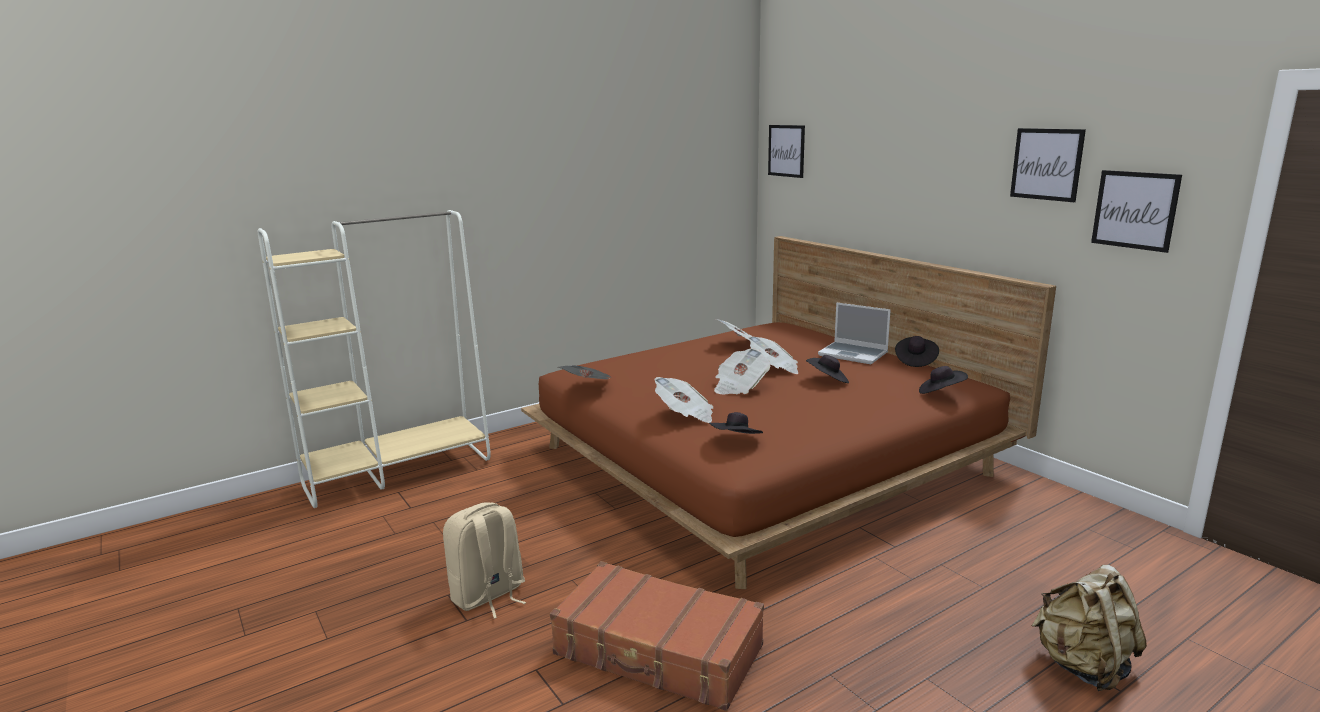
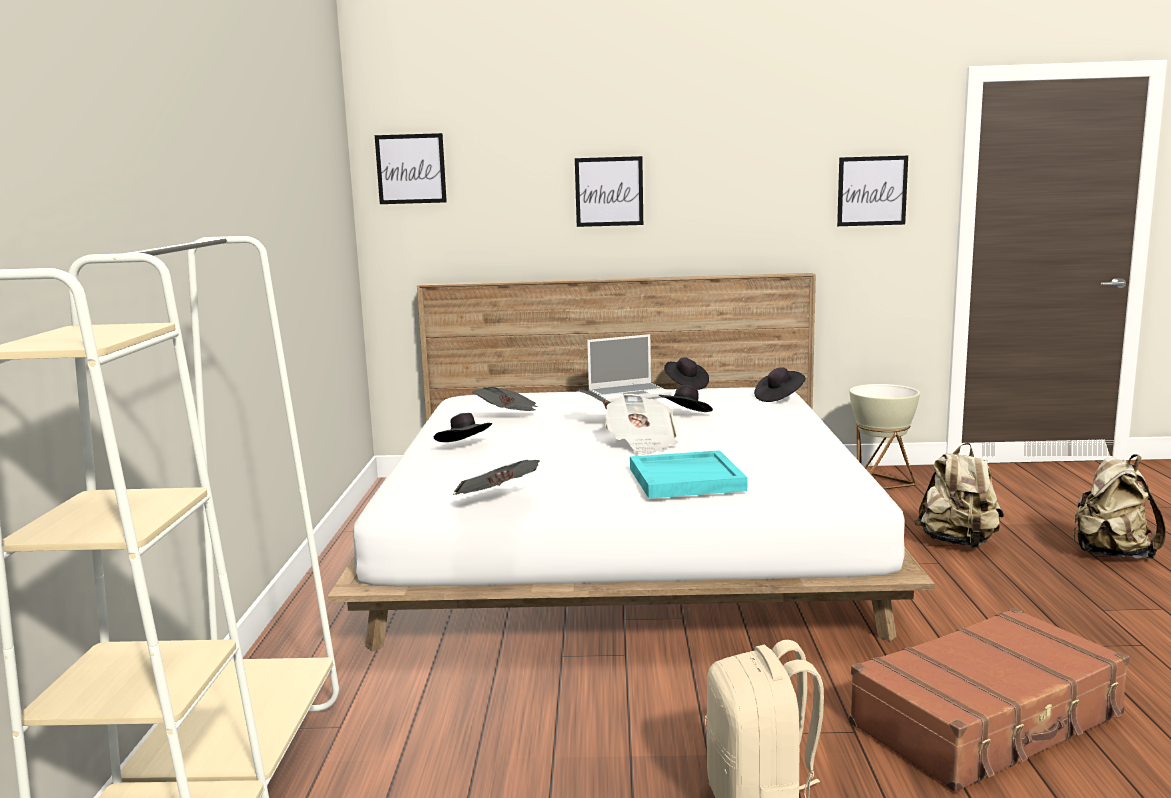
camera: 55 degrees left, 5 degrees down
(685, 415) = (686, 479): newspaper -> turquoise tray
(736, 442) = (797, 477): black hat -> black hat (465, 447)
(762, 460) = (624, 546): brown bed -> white bed
(972, 579) = (958, 543): none -> beige backpack
(1046, 164) = (783, 156): picture -> picture (609, 191)
(1058, 512) = (880, 483): none -> planter

